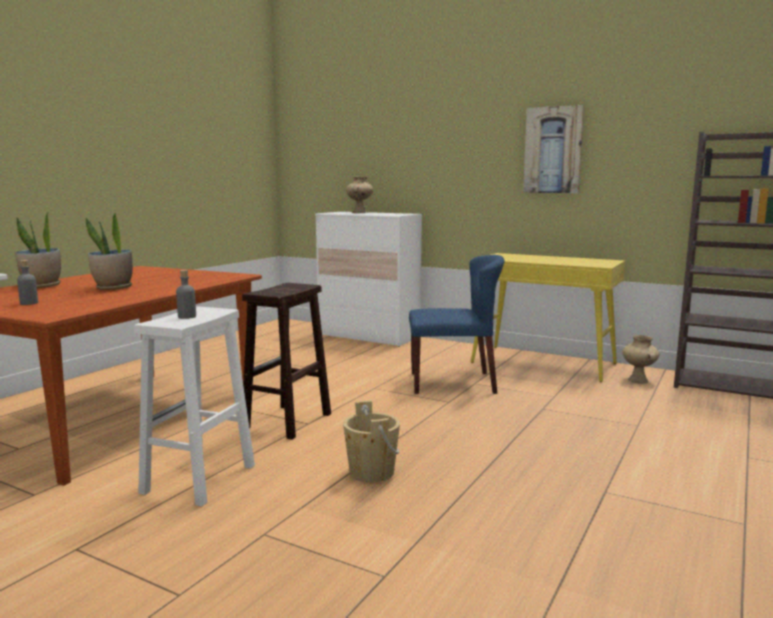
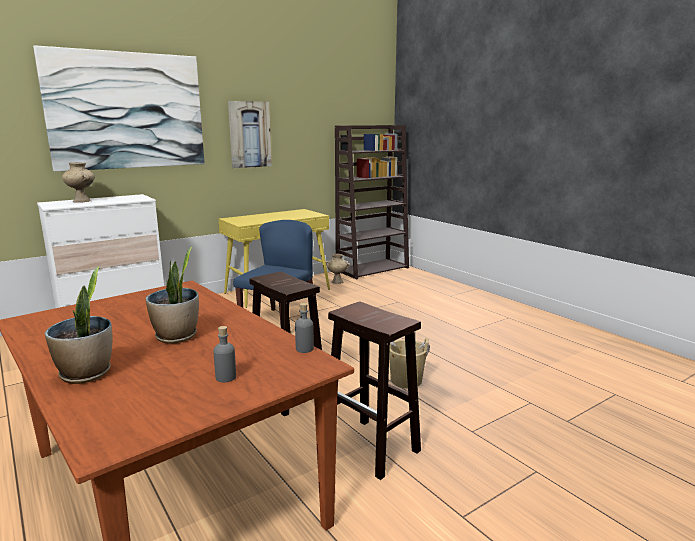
camera: 65 degrees left, 5 degrees up
(187, 317) = (371, 317): grey bottle -> grey bottle (304, 349)
(198, 480) = (373, 448): white stool -> brown stool
(419, 127) = (127, 111): none -> picture

